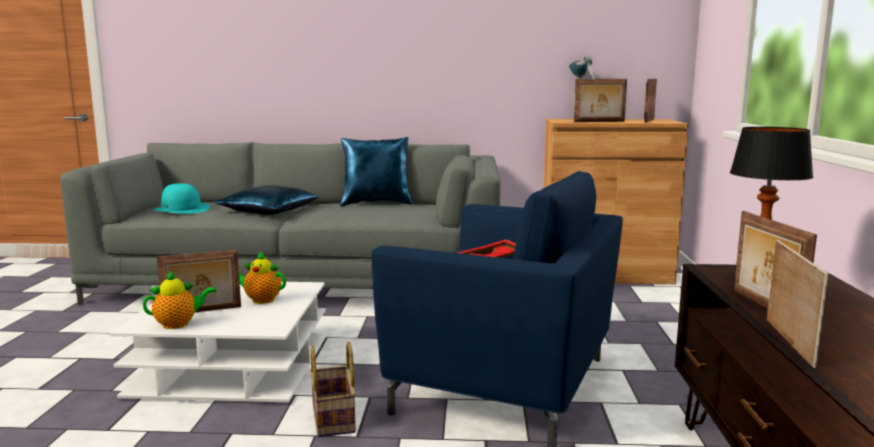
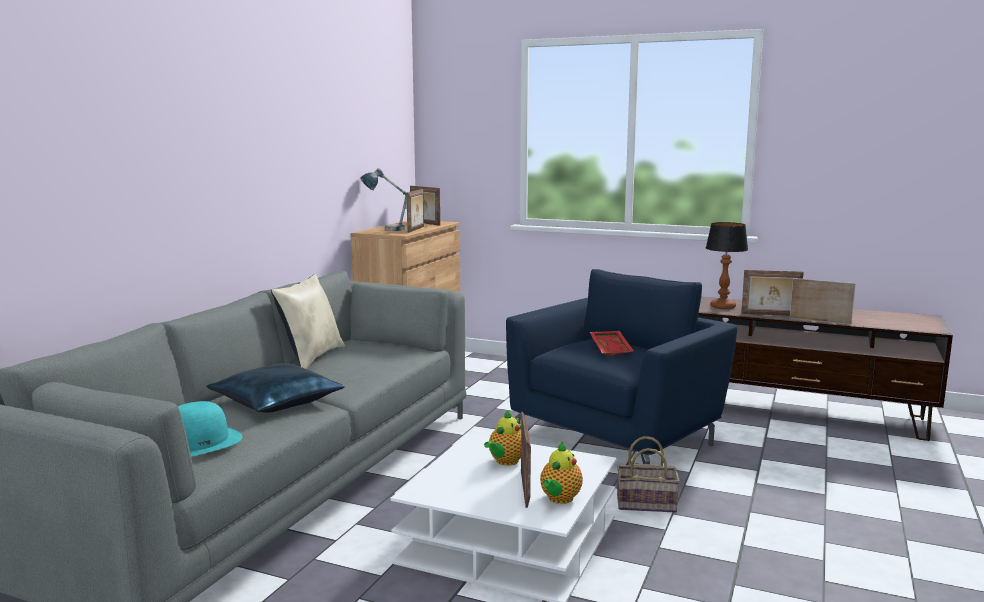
camera: 70 degrees left, 0 degrees up
(179, 324) = (559, 499): teapot -> teapot turned 150 degrees counterclockwise
(376, 203) = (311, 358): blue pillow -> beige pillow

